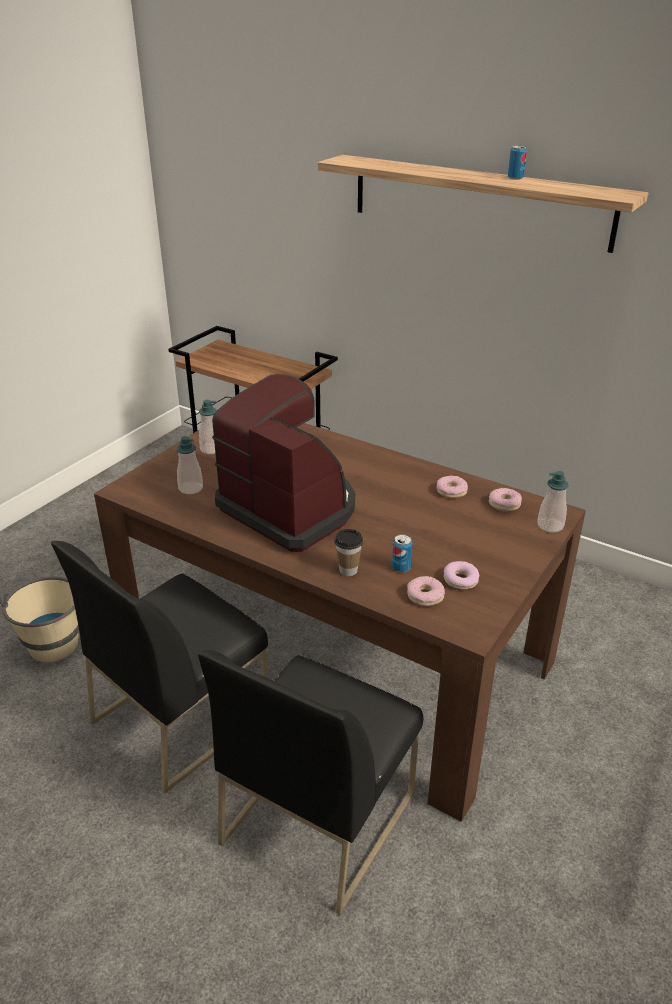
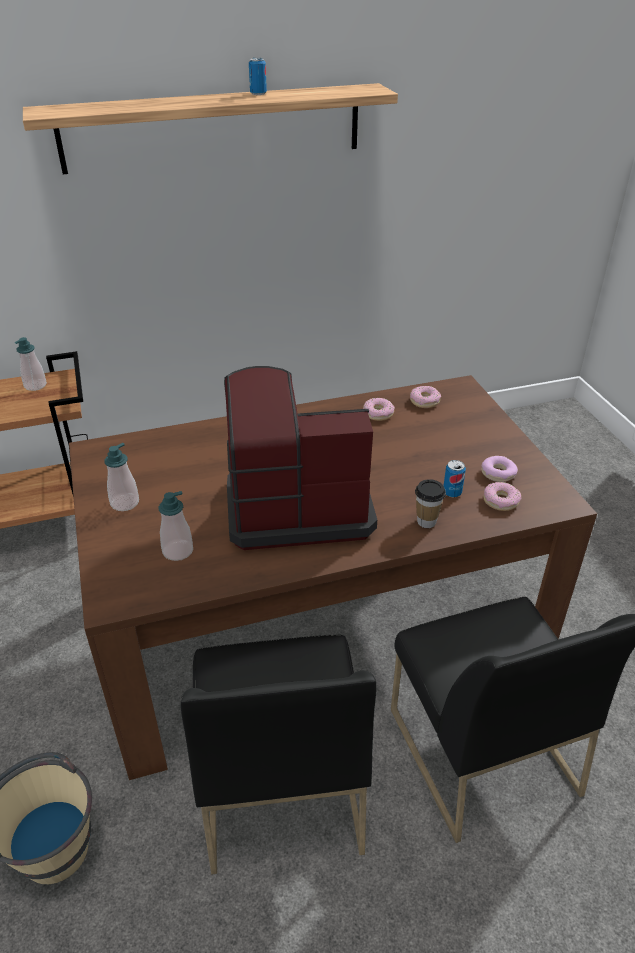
camera: 50 degrees left, 5 degrees up
(550, 525) = (474, 399): soap dispenser -> soap dispenser (35, 385)

